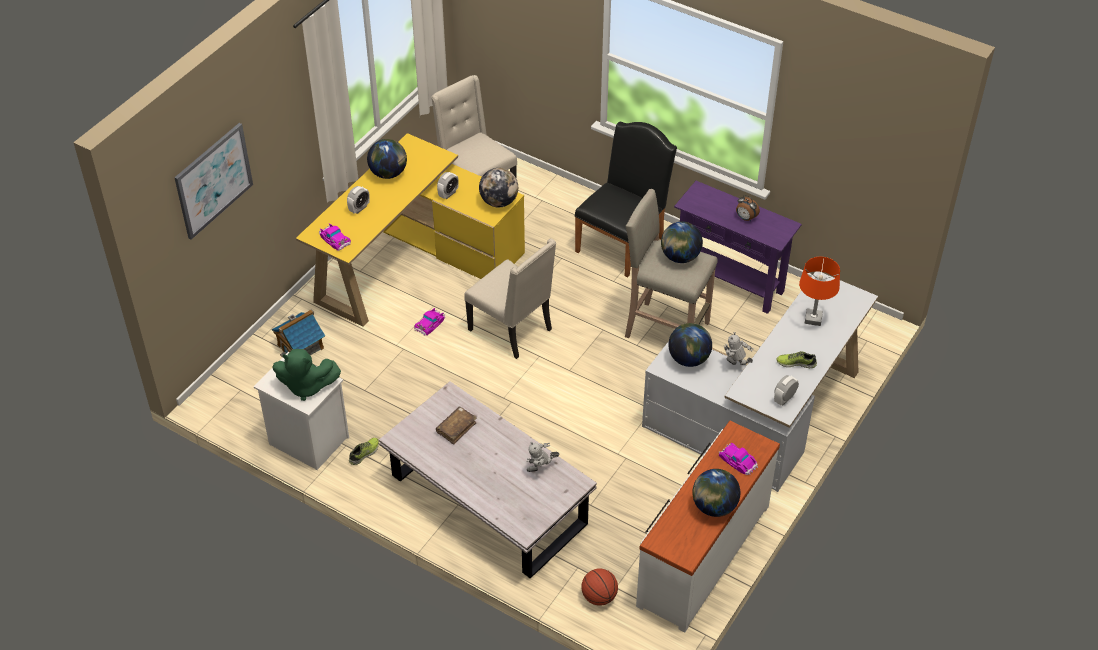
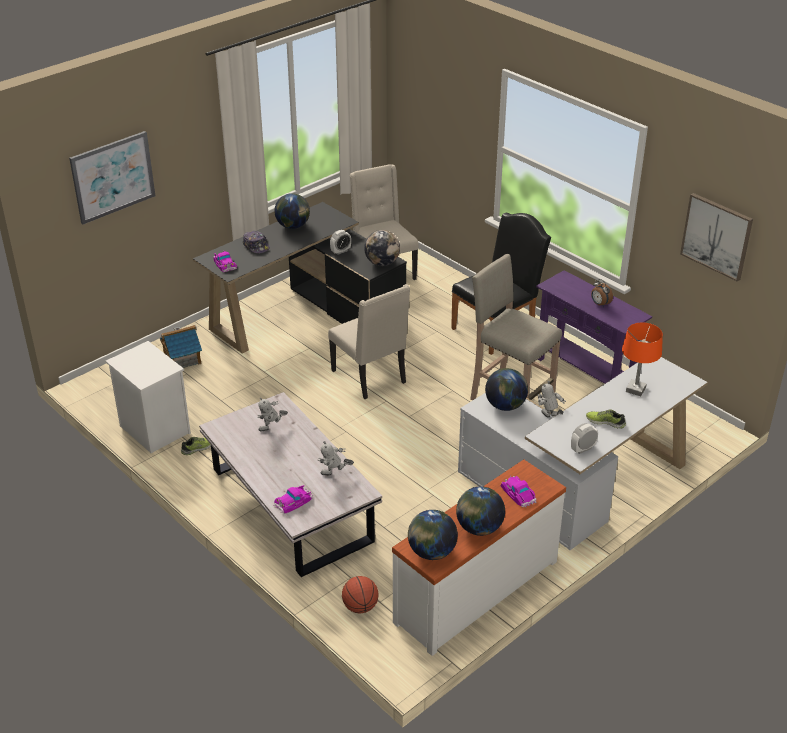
camera: 15 degrees right, 10 degrees down
(306, 386) = (149, 368): green plush toy -> none
(359, 208) = (256, 246): alarm clock -> cap
(413, 262) = (306, 314): yellow desk -> black desk
(430, 323) = (300, 360): toy car -> toy car (293, 501)
(456, 428) = (272, 429): brown book -> toy robot
(680, 257) = (526, 323): globe -> globe (431, 552)
(866, 145) = (716, 236): none -> picture

